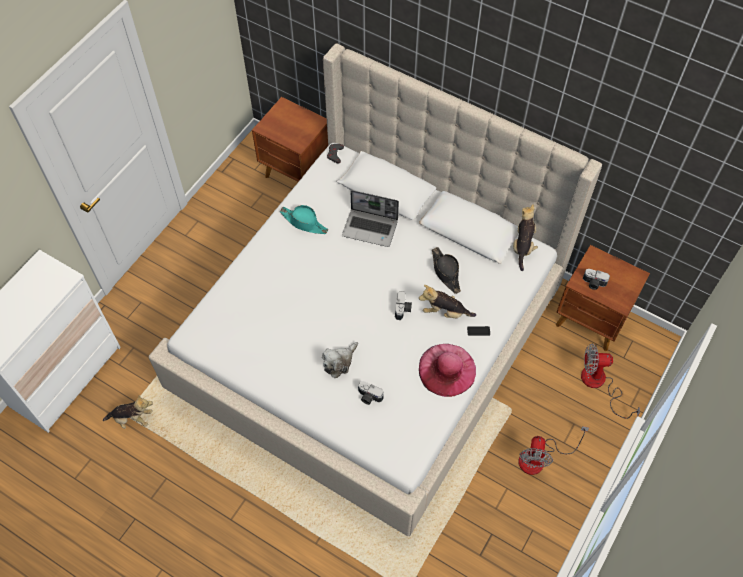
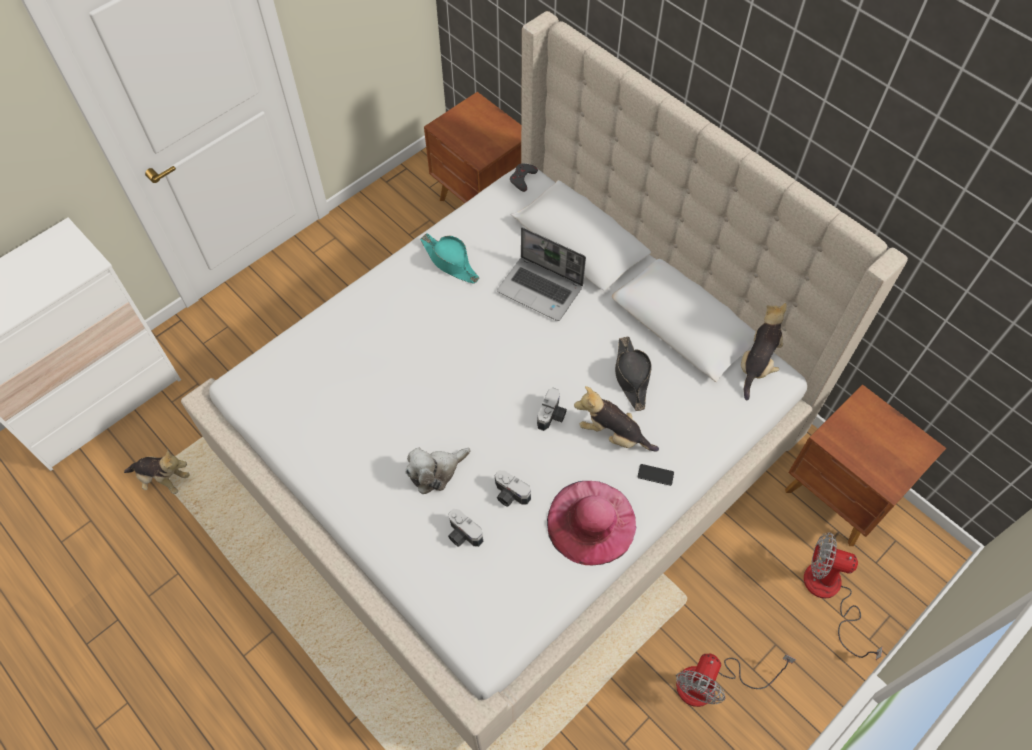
camera: 15 degrees right, 0 degrees up
(593, 283) = (853, 443): camera -> camera (509, 495)

